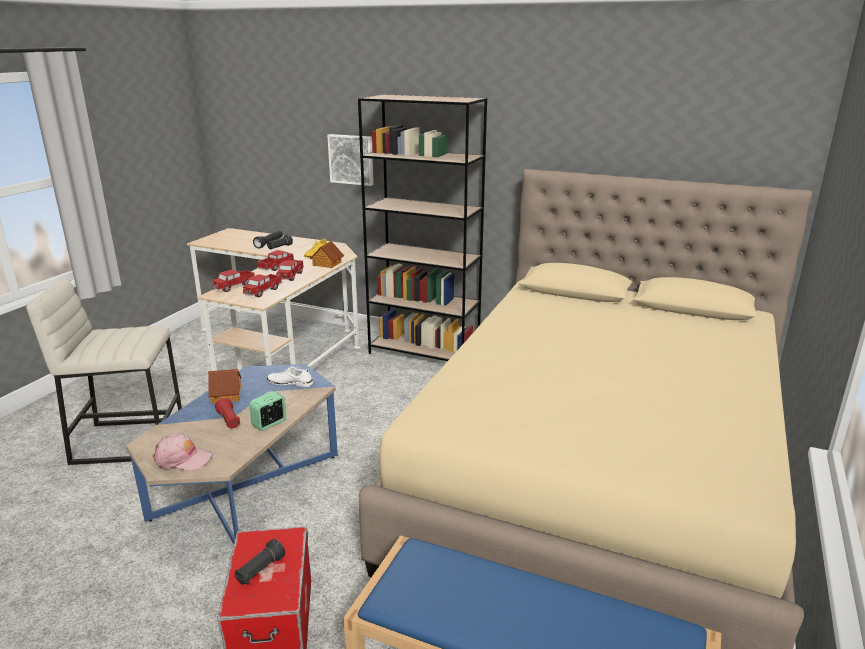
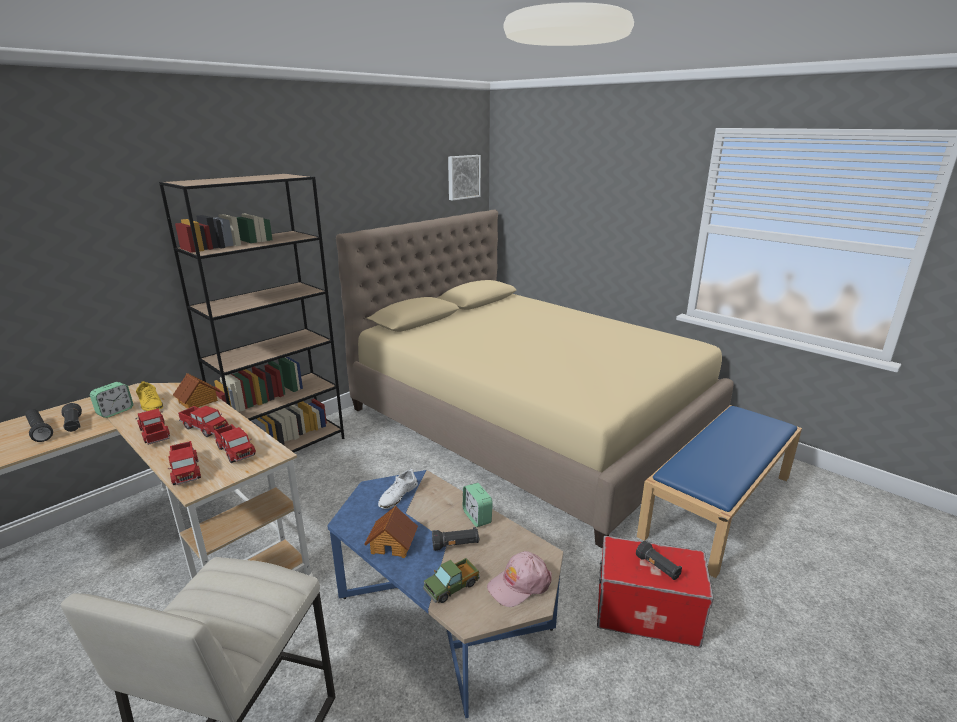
camera: 70 degrees left, 0 degrees up
(179, 429) = (452, 587): none -> toy truck
(183, 459) = (519, 584): pink cap -> pink cap turned 150 degrees counterclockwise
(229, 421) = (455, 545): red flashlight -> black flashlight
(301, 250) = (115, 411): none -> alarm clock
(352, 159) = (119, 273): picture -> picture (463, 177)

